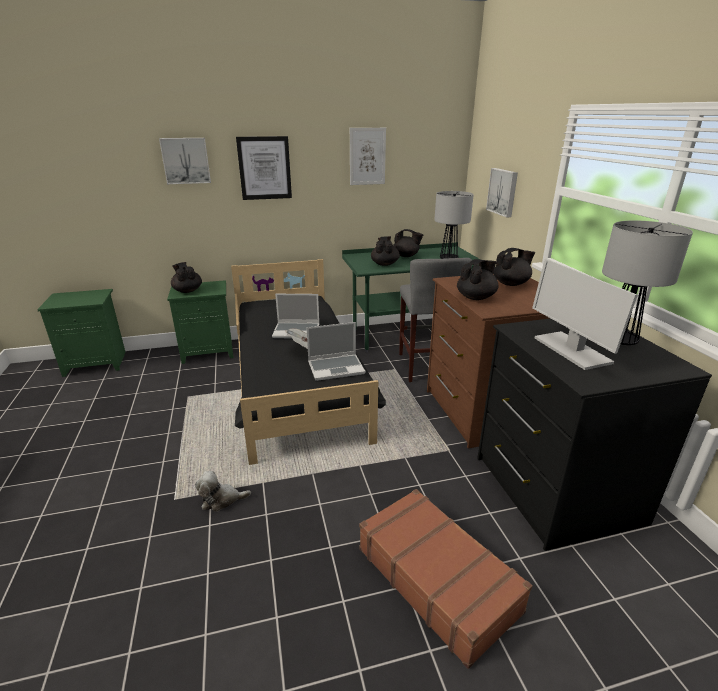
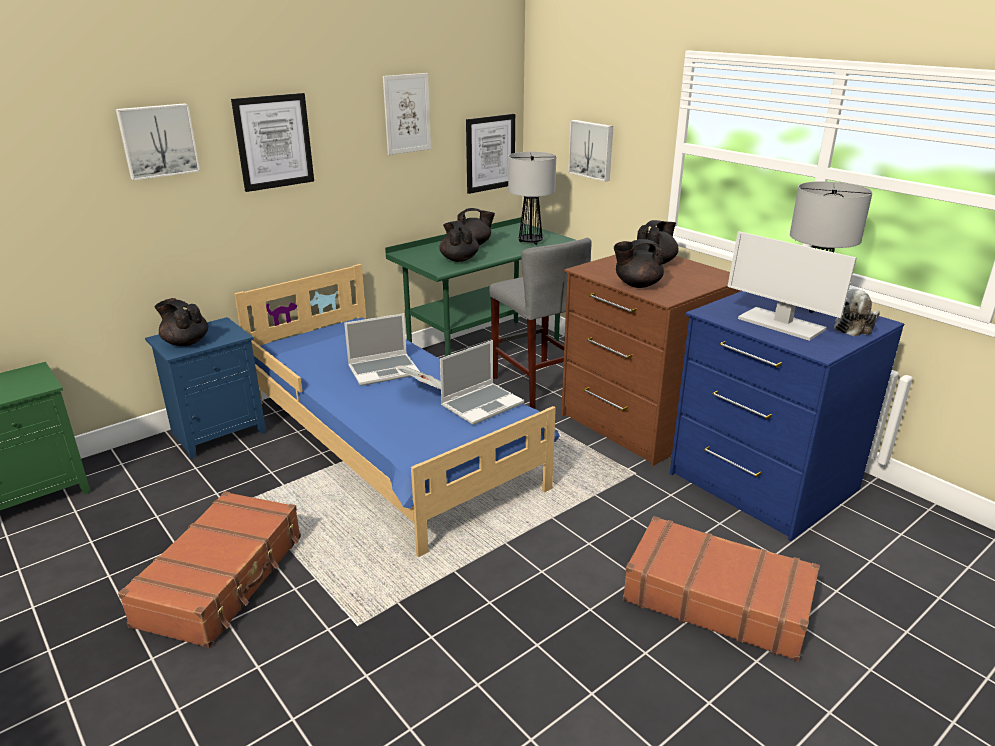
camera: 25 degrees left, 0 degrees up
(133, 442) = (223, 579): none -> brown suitcase
(209, 351) = (218, 432): green nightstand -> blue nightstand
(221, 500) = (420, 605): plush toy -> plush toy (855, 327)
(297, 383) = (391, 443): black bed -> blue bed
(435, 191) = (490, 153): none -> picture
(476, 297) = (637, 285): black teapot -> black teapot turned 120 degrees counterclockwise
(554, 489) = (761, 482): black dresser -> blue dresser

